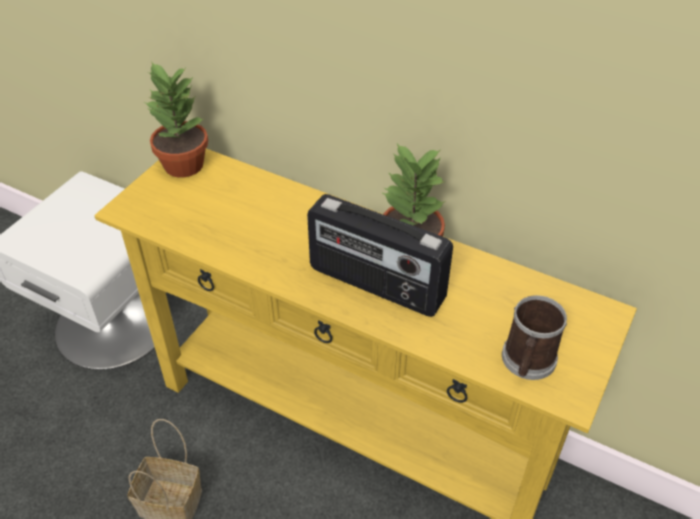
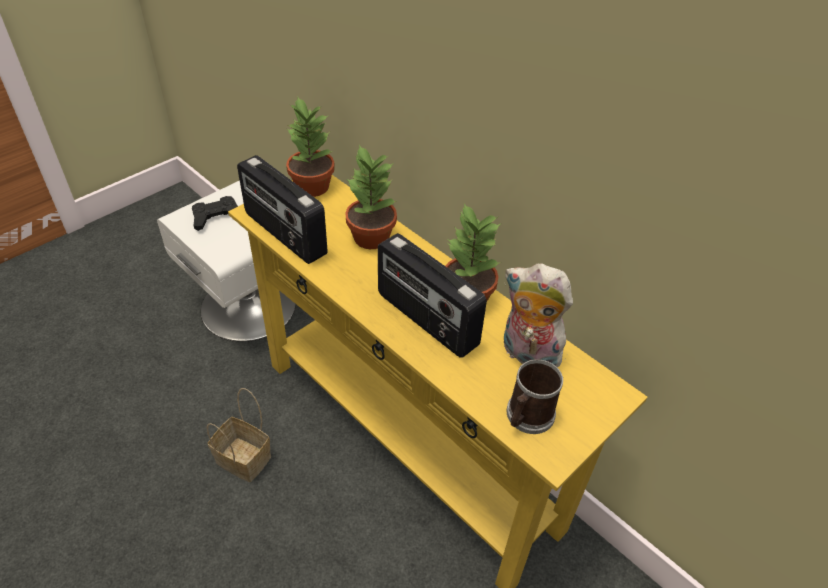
camera: 15 degrees right, 0 degrees up
(60, 227) = (217, 217): none -> black game controller
(174, 227) = (284, 234): none -> radio
(275, 207) = (370, 237): none -> potted plant
(498, 296) = (527, 355): none -> plush toy

